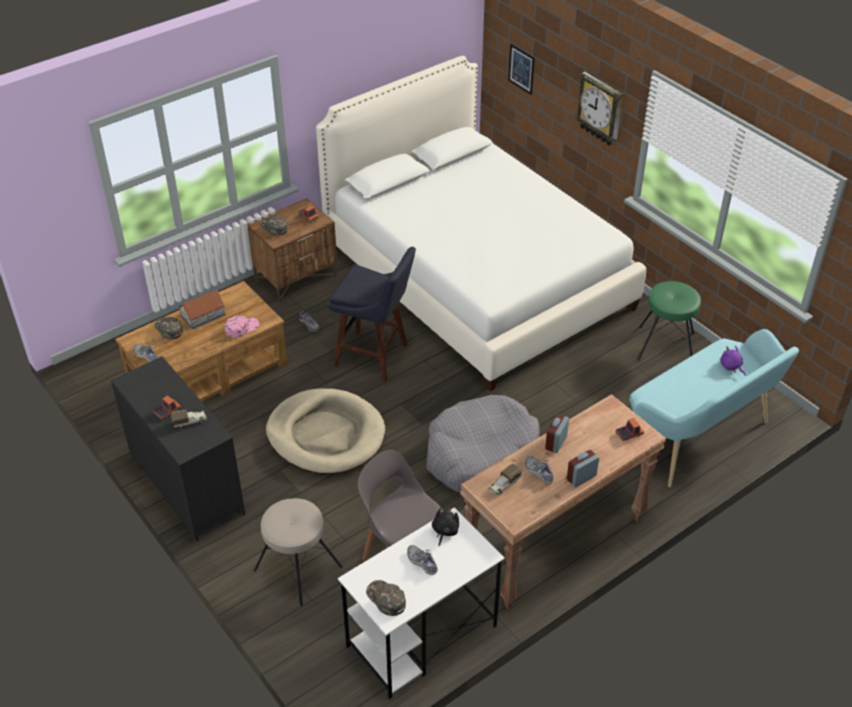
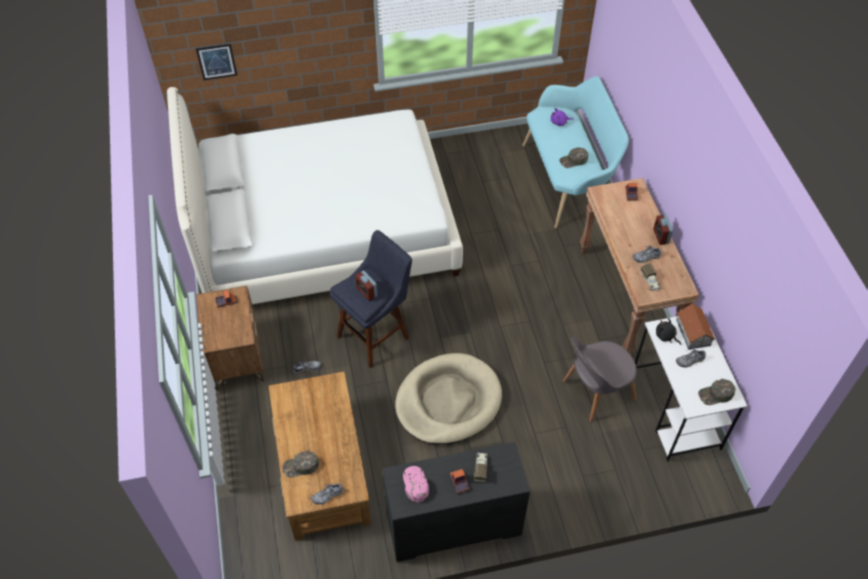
camera: 65 degrees left, 10 degrees up
(203, 315) = (299, 431): toy house -> toy house (693, 332)
(241, 328) = (335, 406): pink cap -> pink cap (415, 484)
(273, 227) = (222, 333): green cap -> green cap (573, 160)
(297, 569) = (582, 469): beige stool -> none
(481, 455) = (521, 307): grey dog bed -> none
(556, 443) = (621, 236): alarm clock -> alarm clock (367, 292)
(600, 109) = (323, 39): wall clock -> none
(666, 345) = (469, 155): green stool -> none

